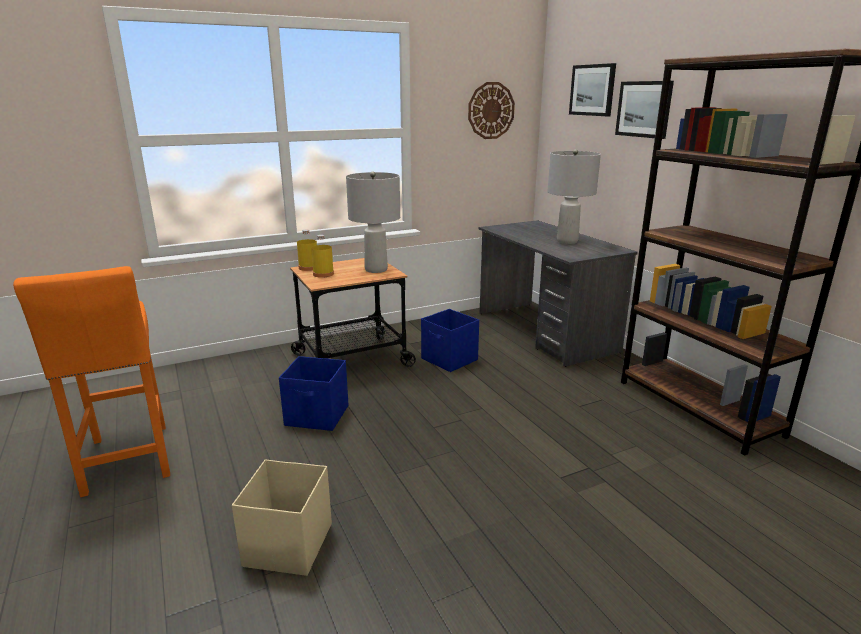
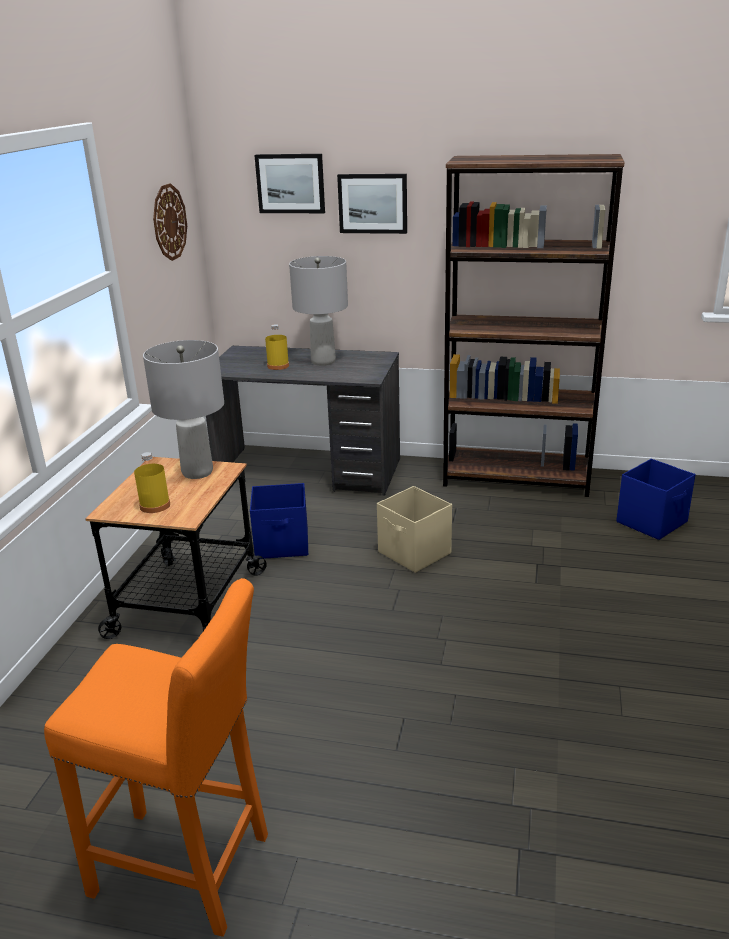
camera: 50 degrees left, 5 degrees up
(287, 546) = (484, 775): beige storage box -> beige storage box (414, 553)
(308, 267) = (112, 507): yellow bottle -> yellow bottle (278, 366)
(317, 416) = (279, 674): blue storage box -> blue storage box (652, 522)

